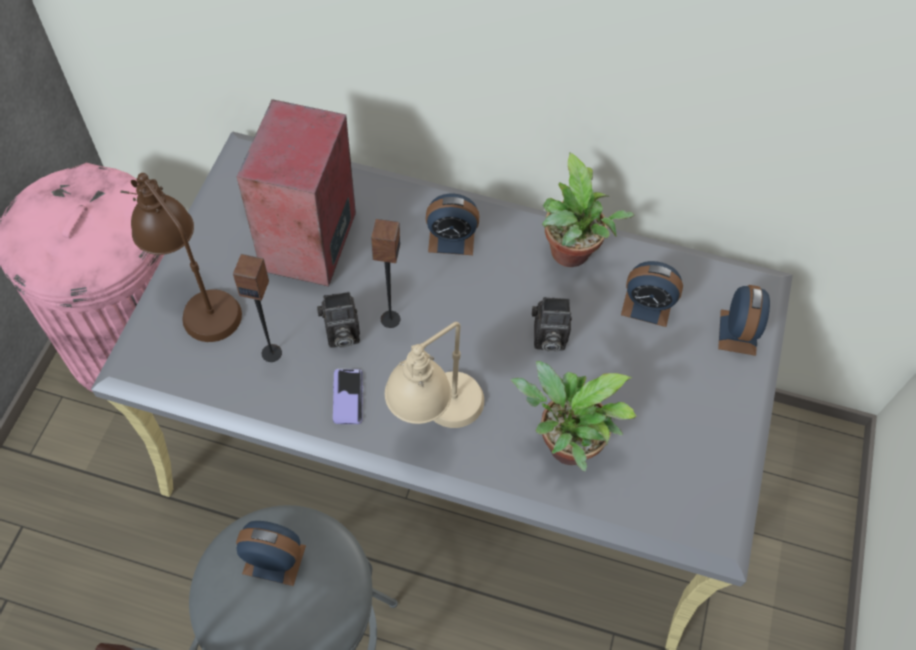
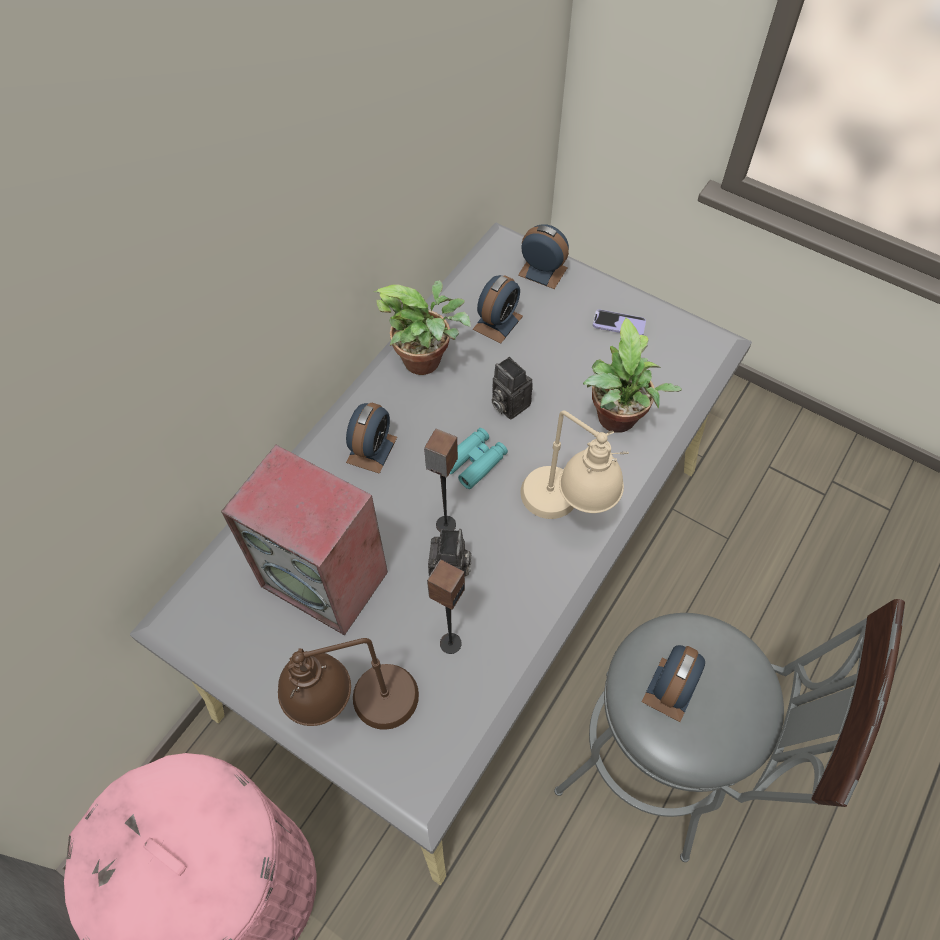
camera: 70 degrees left, 0 degrees up
(348, 397) = (522, 582): phone -> phone (619, 324)
(467, 326) = (474, 461): none -> turquoise binoculars
(547, 339) = (508, 403): camera -> camera turned 120 degrees clockwise

